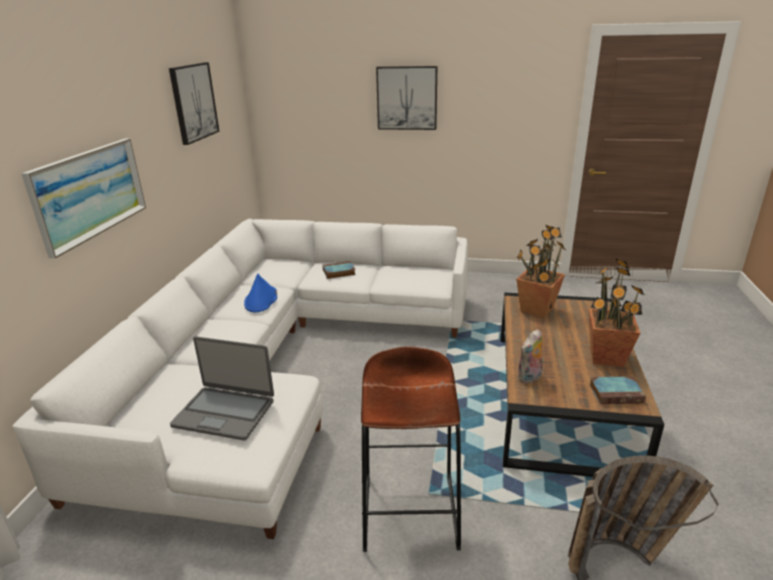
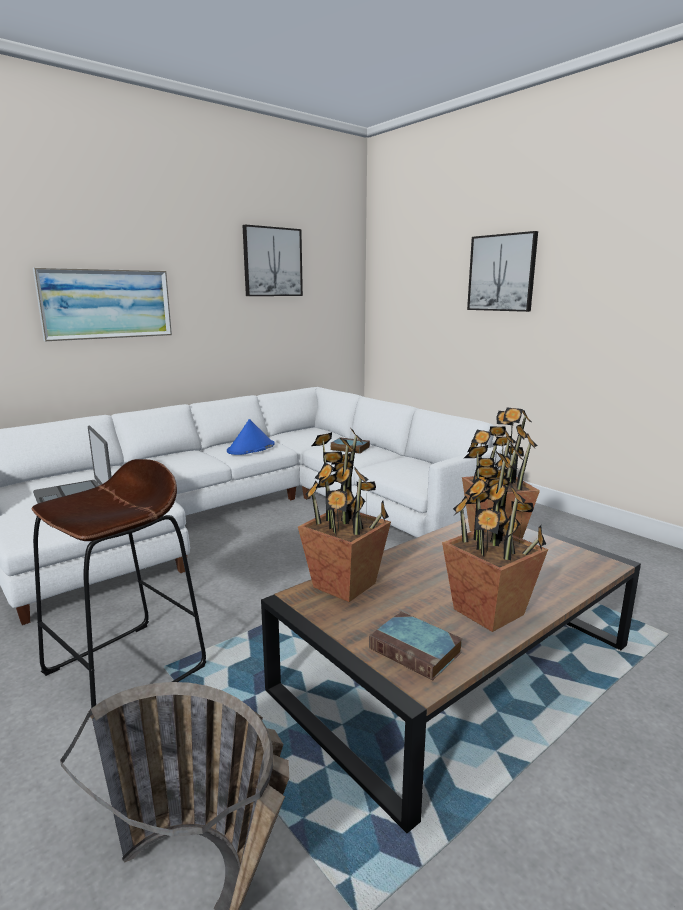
camera: 40 degrees right, 10 degrees down
(530, 378) = (344, 586): plush toy -> potted plant

